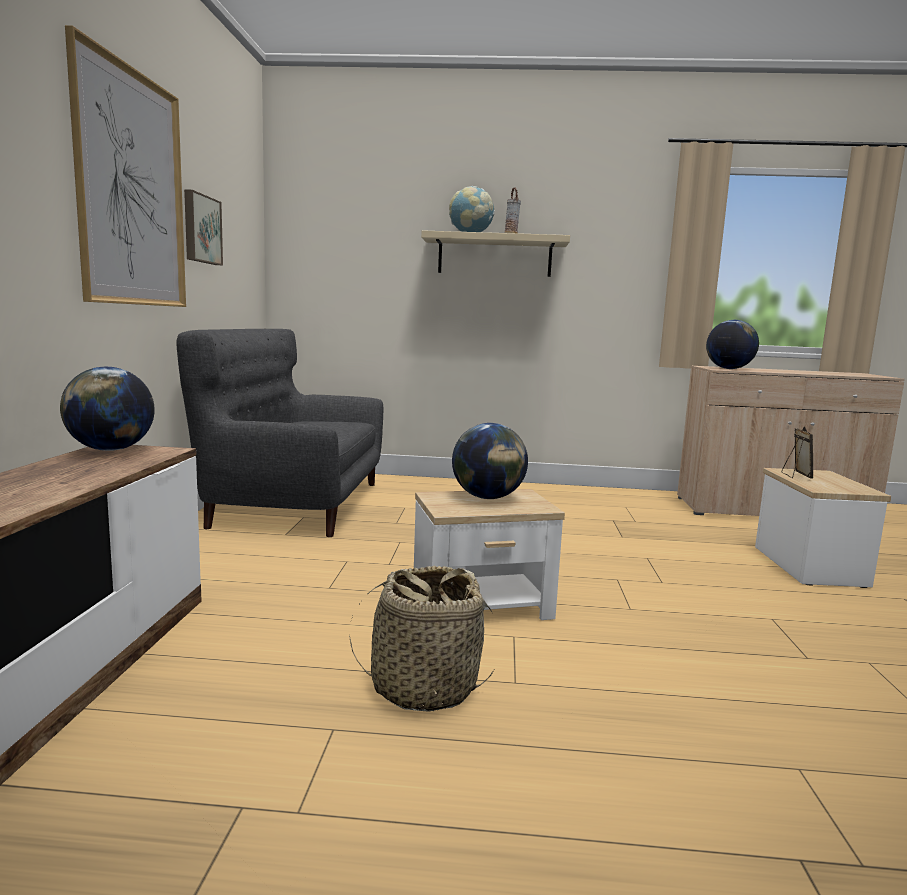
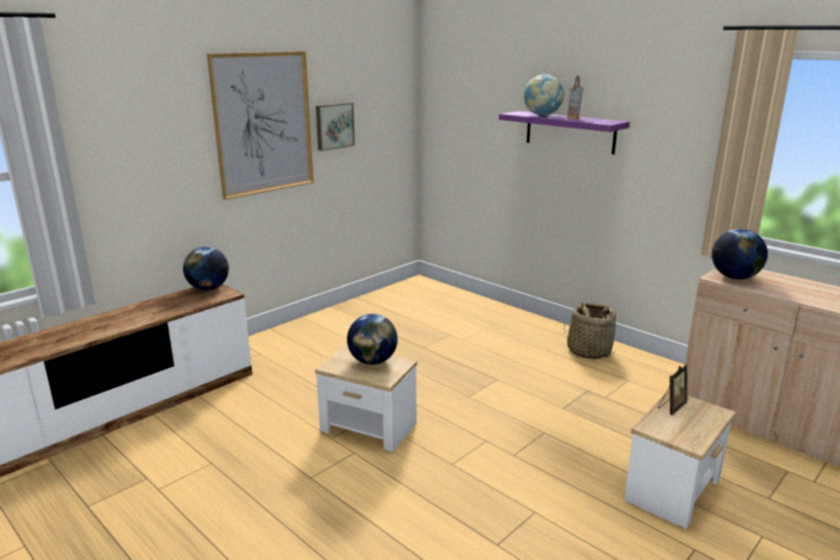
camera: 40 degrees right, 10 degrees up
(292, 503) = (387, 313): grey sofa -> none
(423, 687) = (270, 460): basket -> basket (588, 351)
(494, 256) = (570, 132): beige shelf -> purple shelf

